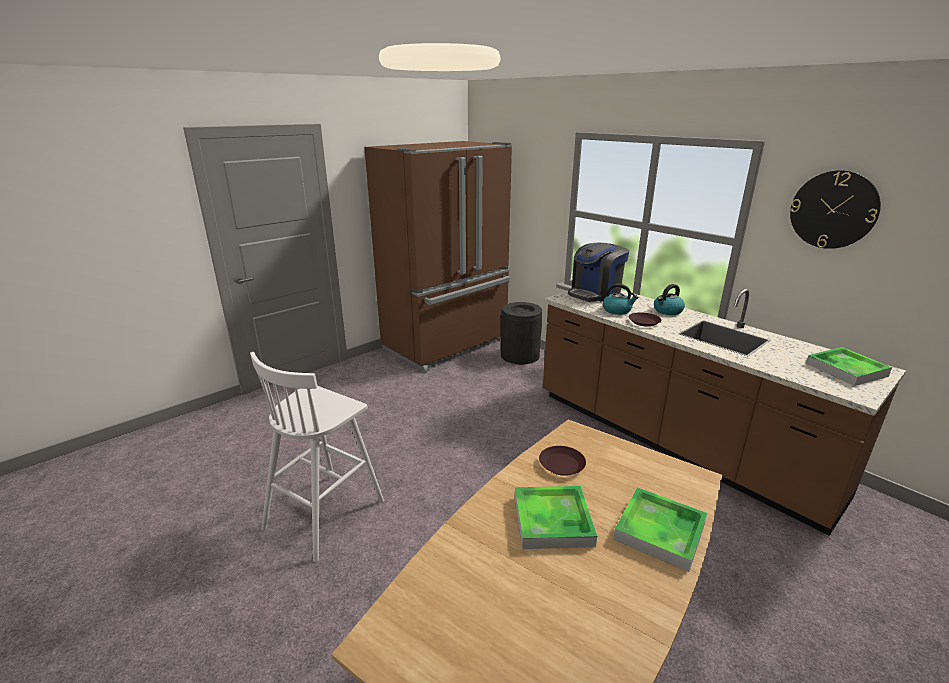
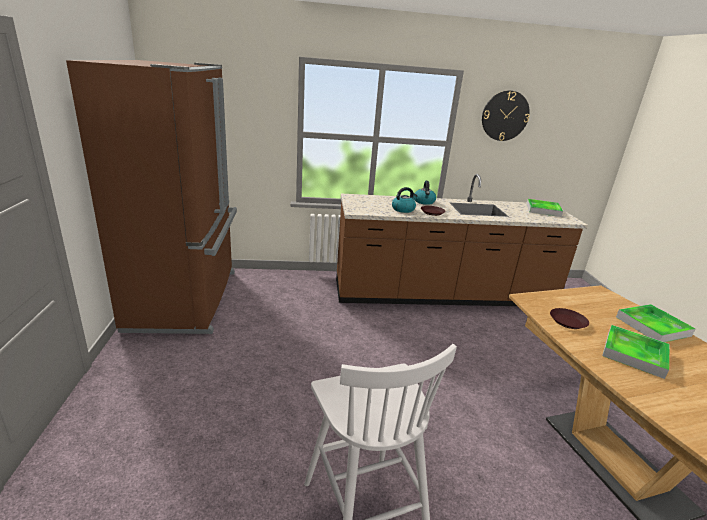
camera: 55 degrees left, 0 degrees up
(520, 355) = (266, 281): black trash can -> none
(595, 294) = (364, 201): coffee machine -> none

